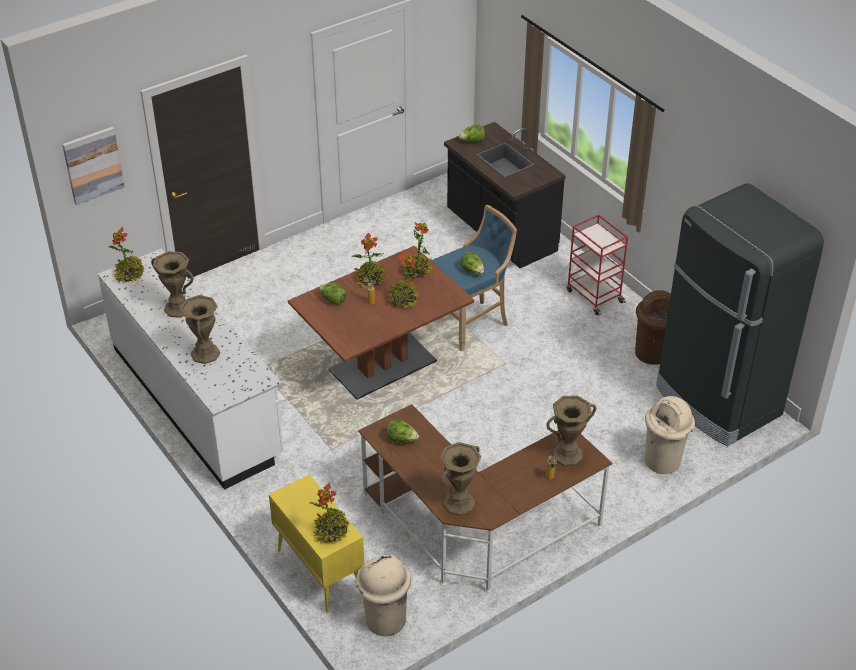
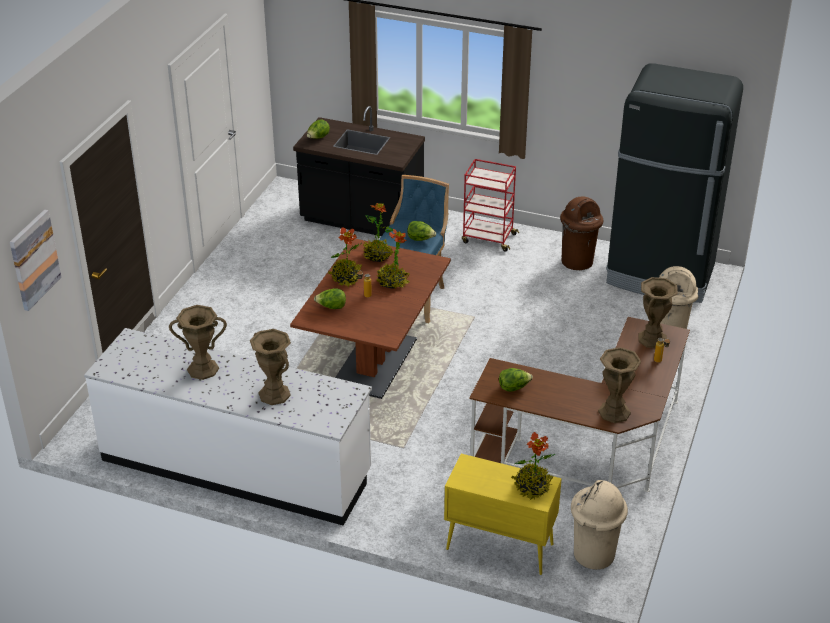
camera: 35 degrees left, 5 degrees down
(130, 275) = (120, 362): potted plant -> none

